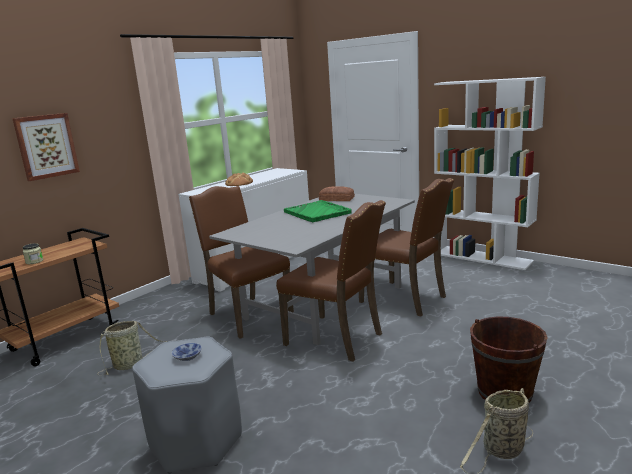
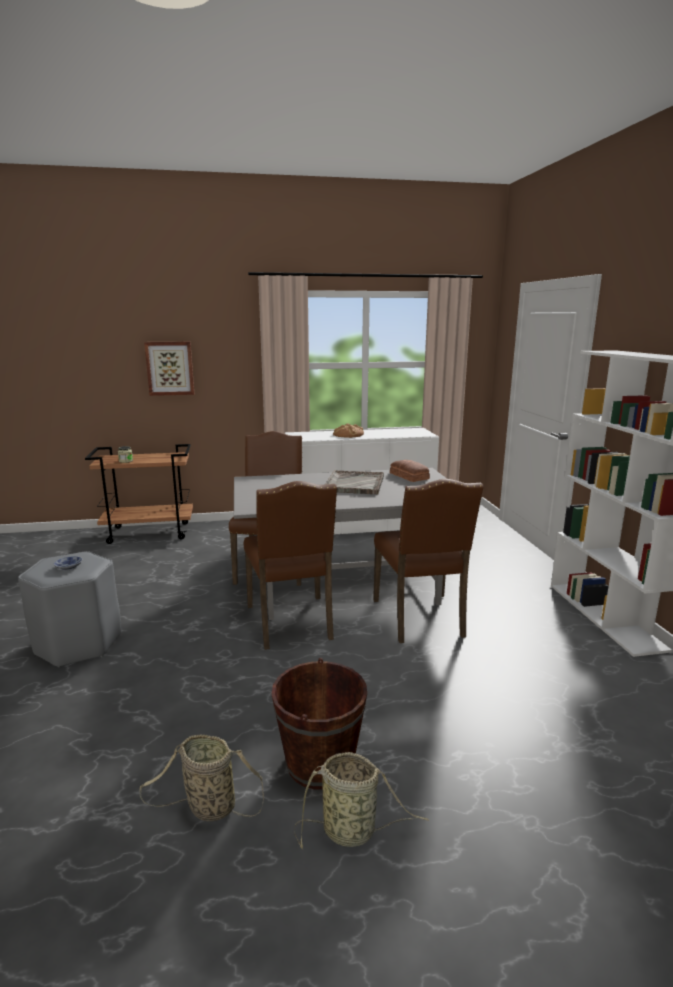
camera: 40 degrees right, 0 degrees up
(130, 364) = (146, 568): basket -> basket (353, 831)
(317, 212) = (354, 484): green tray -> grey tray

